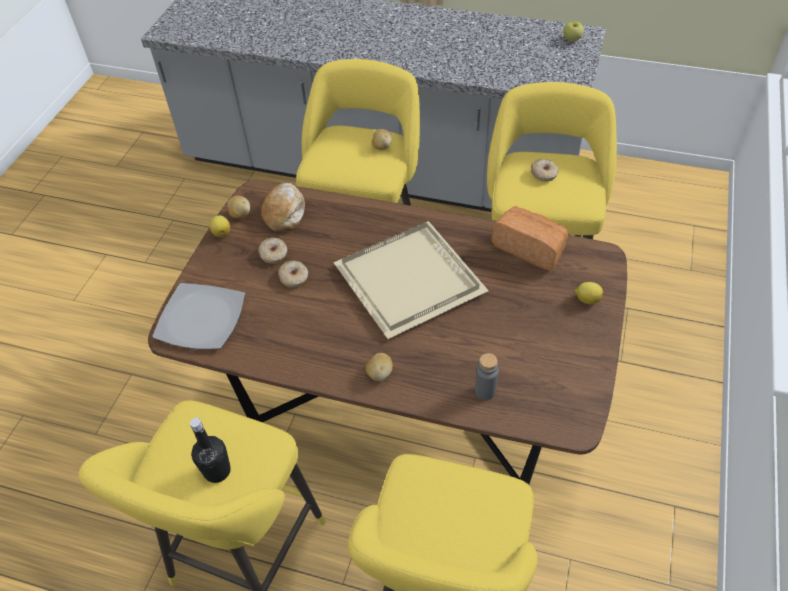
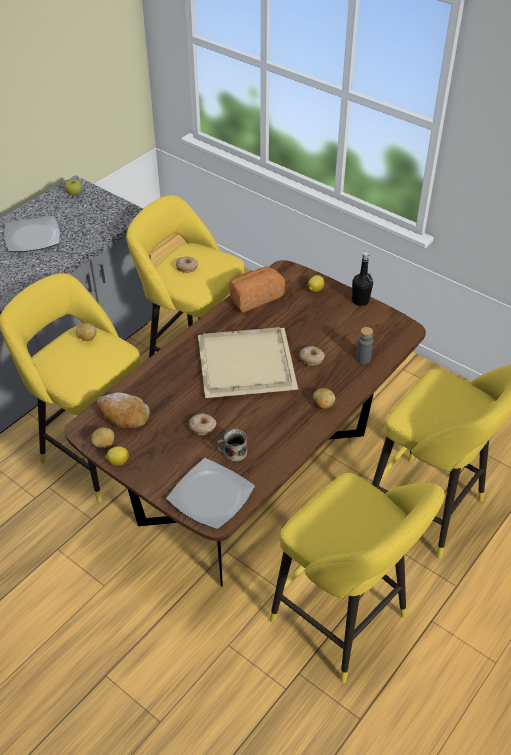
camera: 70 degrees left, 5 degrees down
(217, 471) = (362, 517): black bottle -> black bottle (360, 301)
(267, 316) = (233, 453): none -> mug
(274, 254) = (168, 433): donut -> donut (311, 359)
(478, 43) = (32, 237): none -> plate

